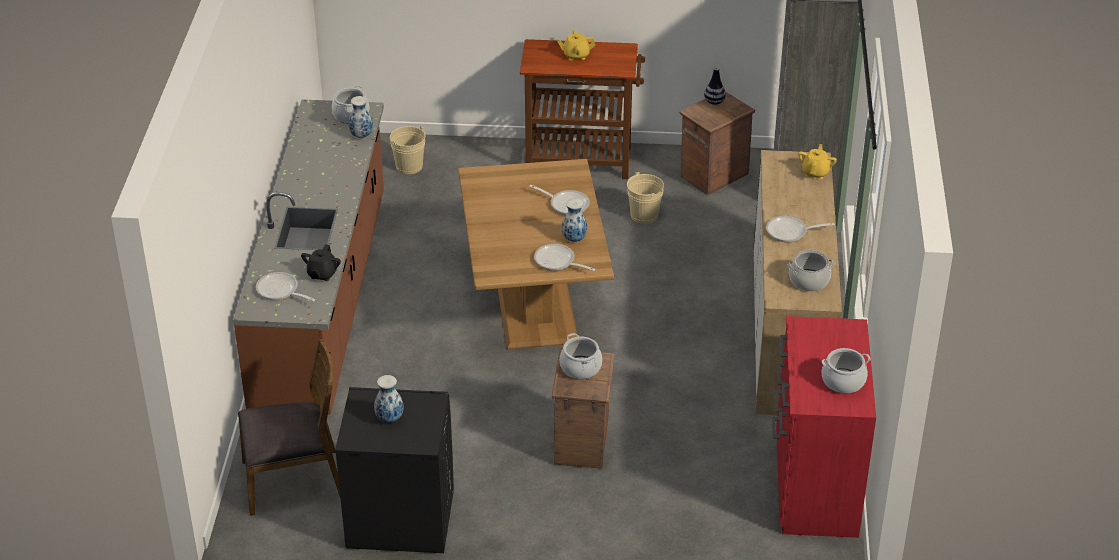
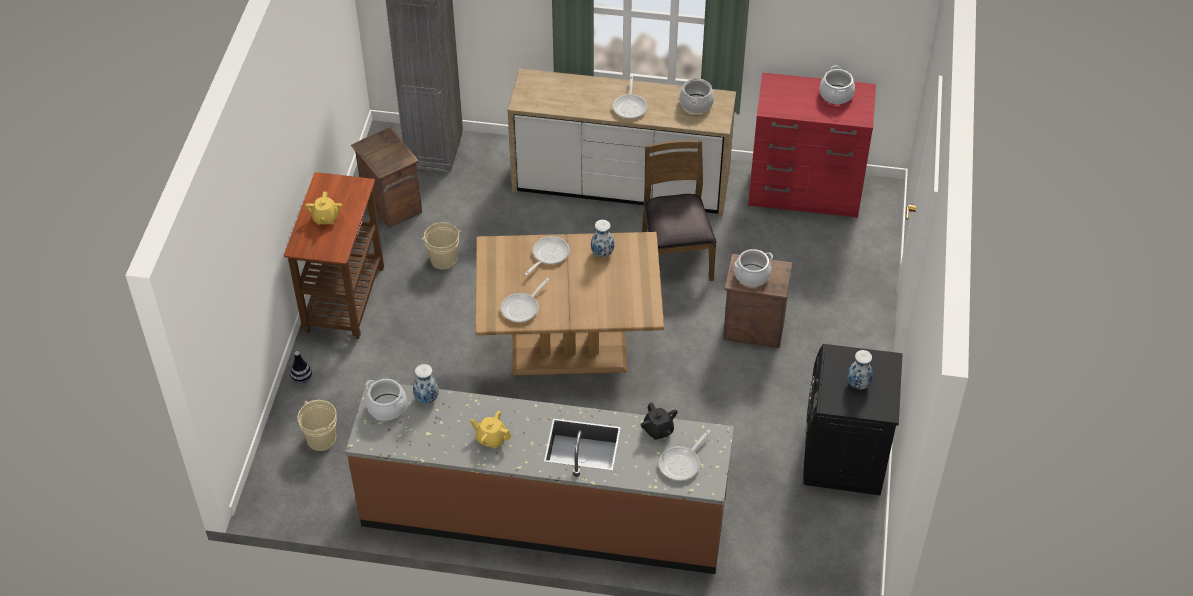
camera: 85 degrees left, 10 degrees up
(294, 480) = (794, 536): brown chair -> brown chair (675, 255)
(322, 274) = (658, 430): black teapot -> black teapot turned 45 degrees clockwise
(557, 262) = (634, 267): frying pan -> frying pan (522, 308)
(714, 102) = (371, 152): vase -> vase (302, 378)
(815, 172) = (547, 80): yellow teapot -> yellow teapot (491, 438)

